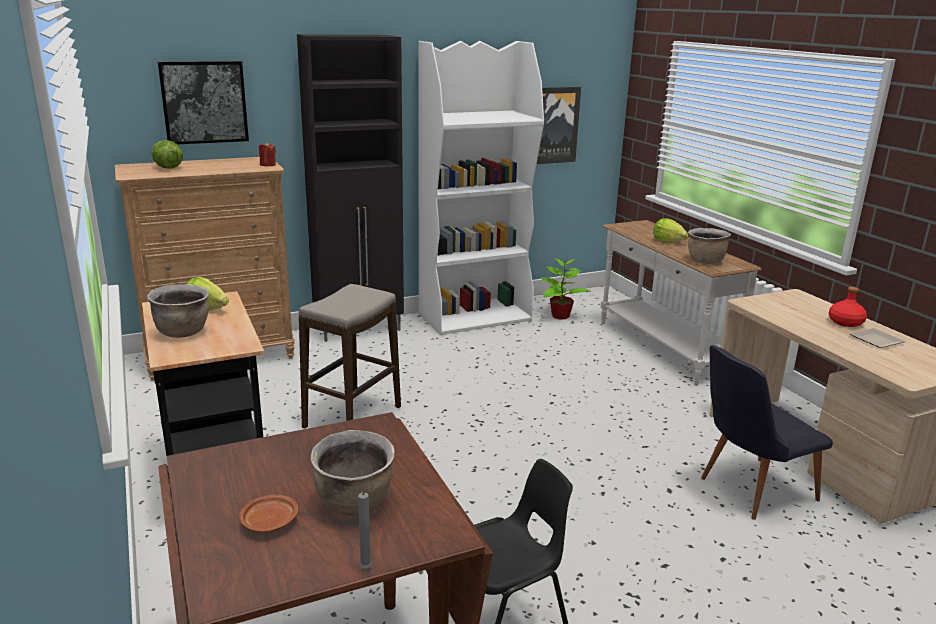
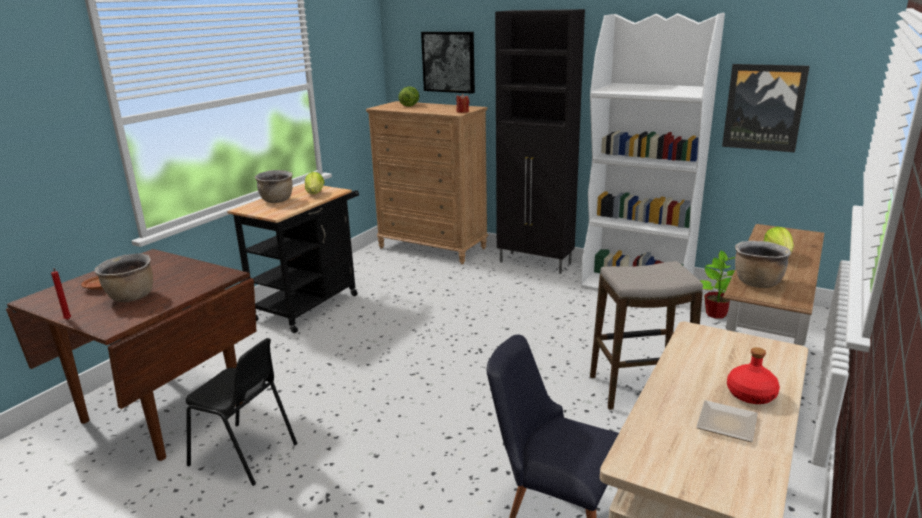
camera: 55 degrees right, 0 degrees up
(352, 417) = (420, 310): stool -> stool (639, 389)
(368, 568) = (68, 320): grey candle -> red candle

